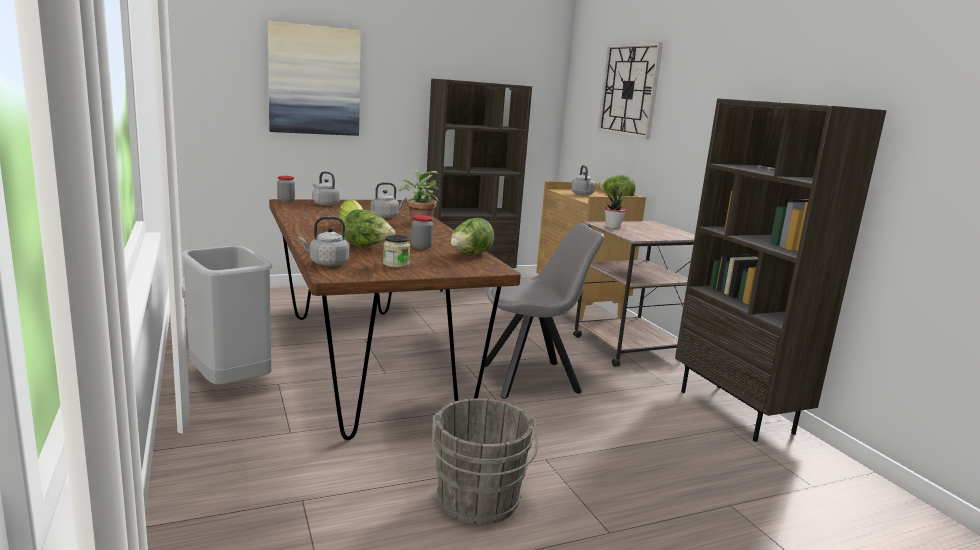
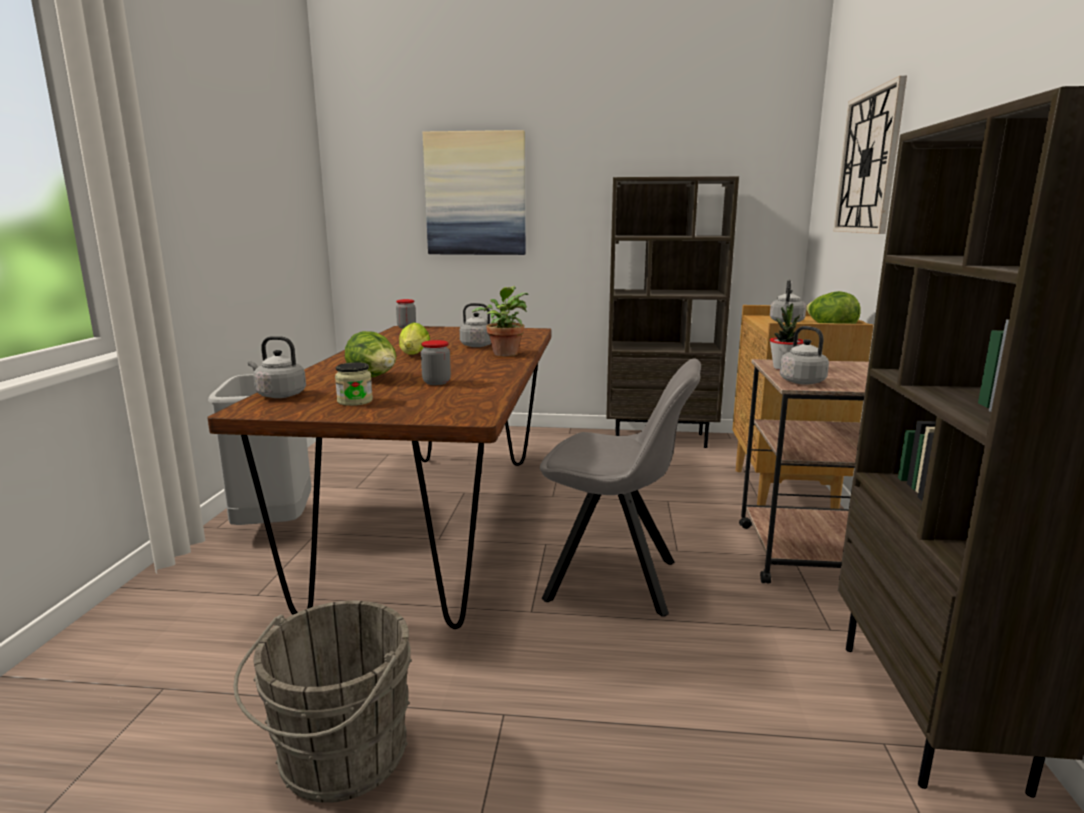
camera: 30 degrees right, 0 degrees up
(324, 204) = (440, 331): grey kettle -> grey kettle (799, 381)
(470, 255) = (477, 396): lettuce -> none

